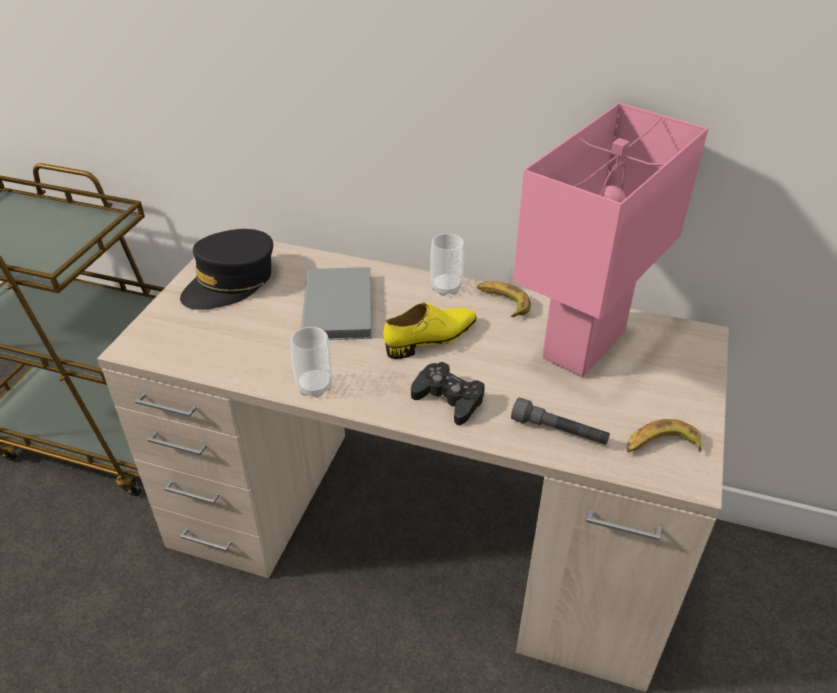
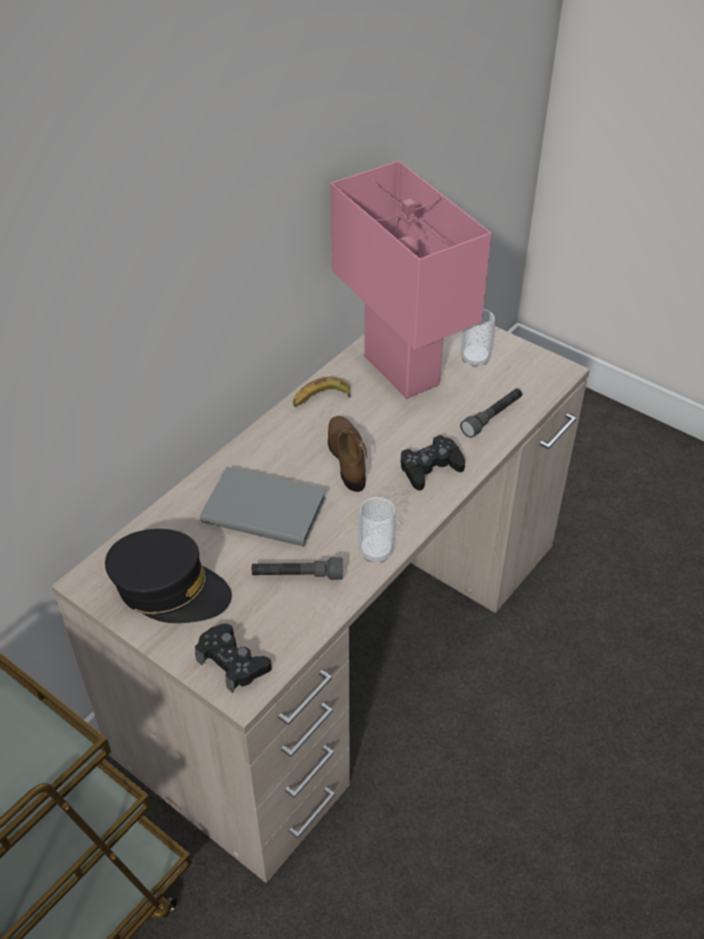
camera: 70 degrees left, 5 degrees up
(162, 334) = (233, 662): none -> black game controller
(230, 282) = (170, 589): black cap -> black cap turned 45 degrees counterclockwise
(267, 345) = (297, 576): none -> grey flashlight
(431, 338) = (347, 457): yellow shoe -> brown shoe
(446, 288) = (278, 427): cup -> cup (475, 359)
(660, 445) = (525, 373): banana -> none

